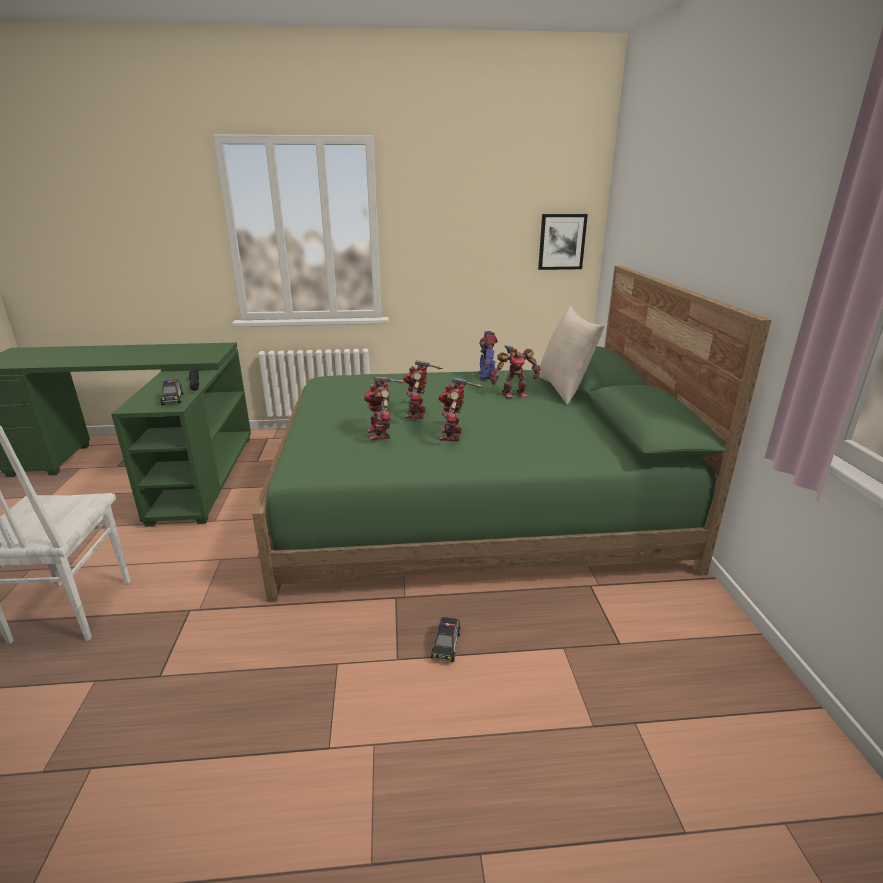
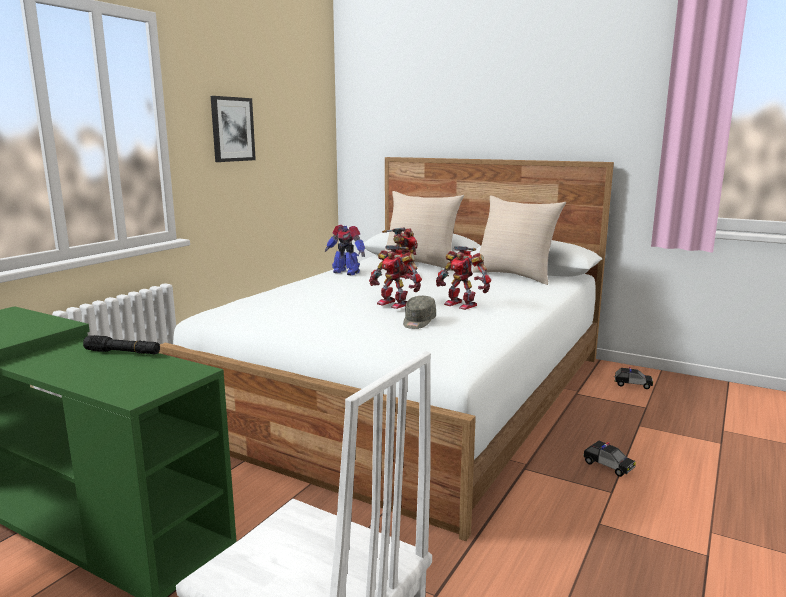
camera: 55 degrees left, 10 degrees down
(173, 399) = (157, 369): toy car -> toy car (632, 384)
(381, 434) = (418, 322): toy robot -> grey cap
(473, 503) = (414, 393): green bed -> white bed
(561, 242) = (313, 142): picture -> picture (232, 129)
(600, 432) = (515, 276): none -> beige pillow

